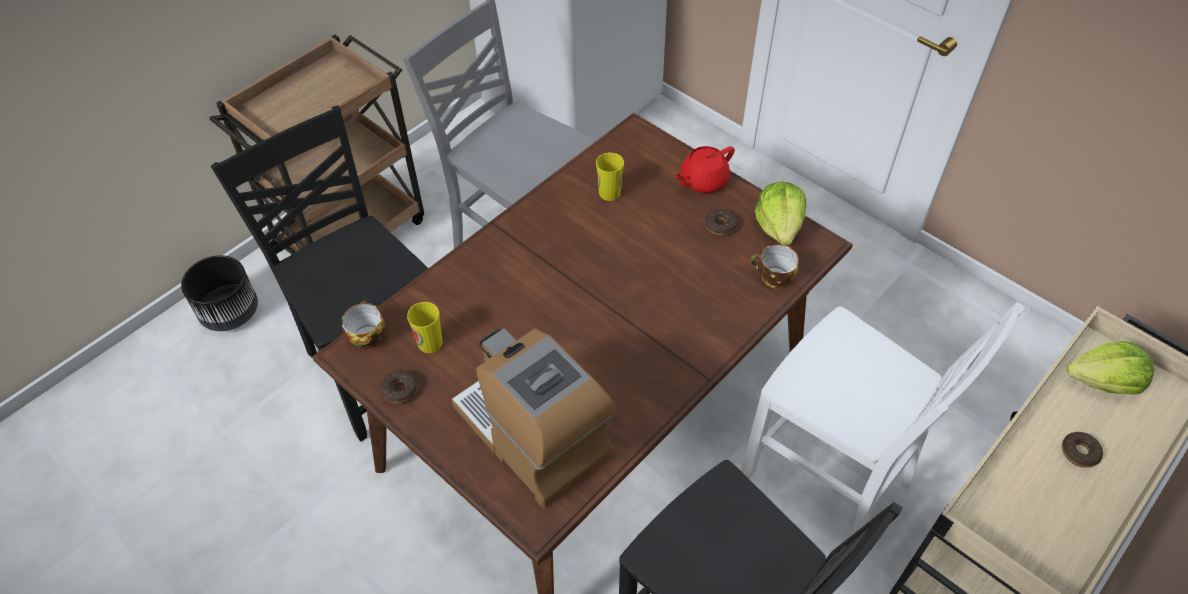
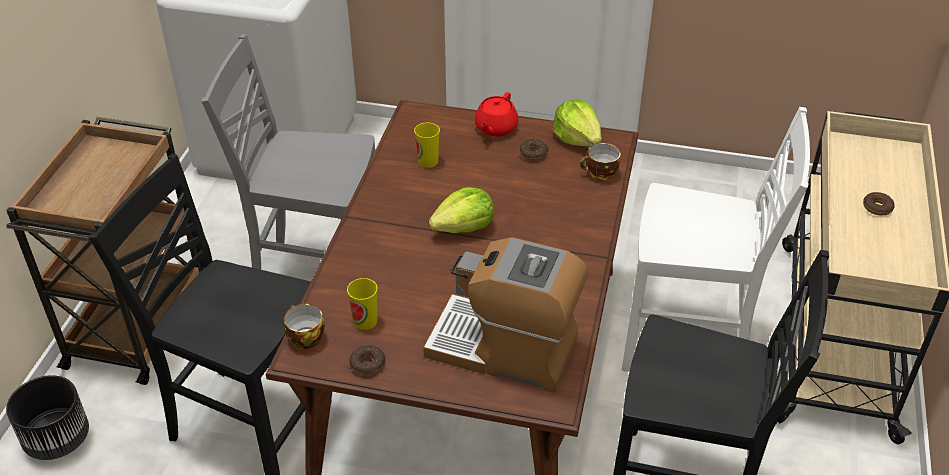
camera: 30 degrees left, 10 degrees down
(1104, 382) = (860, 160): lettuce -> lettuce (464, 227)

